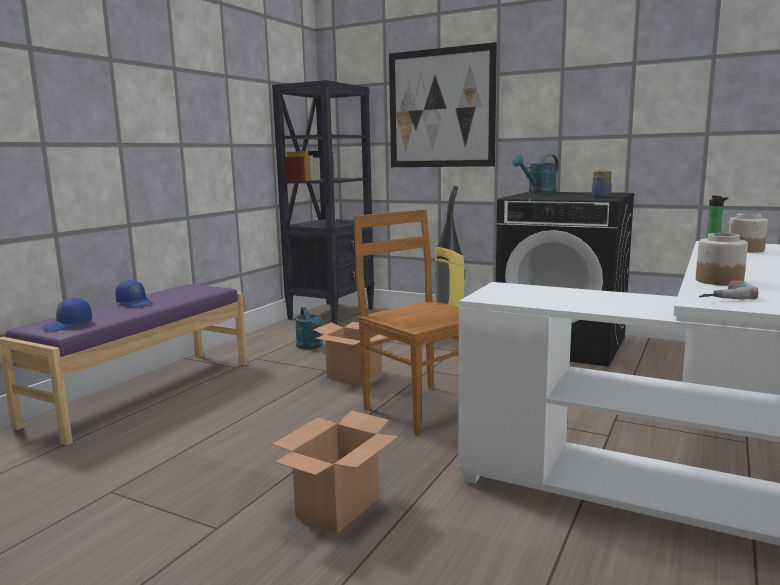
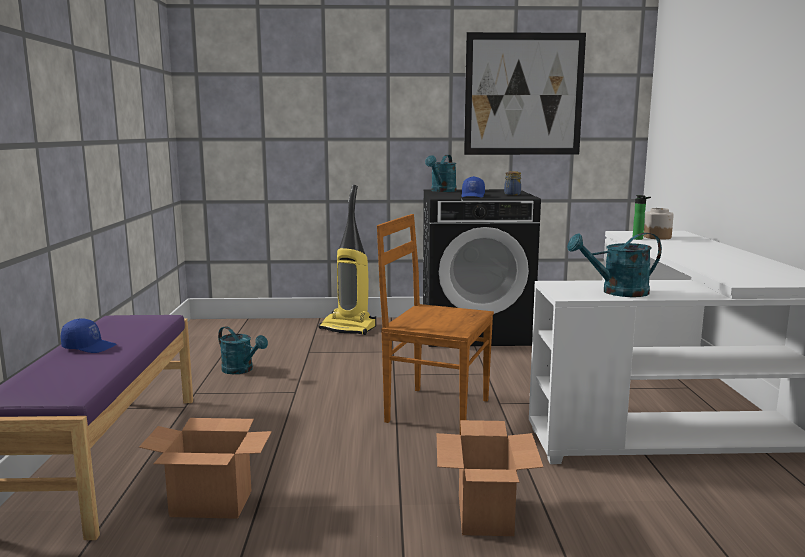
camera: 30 degrees left, 0 degrees up
(68, 325) = (57, 386): blue cap -> blue cap (473, 196)
(332, 313) = (213, 331): black bookcase -> none
(355, 377) = (332, 393): cardboard box -> cardboard box (212, 503)
(441, 108) = (328, 104): picture -> picture (523, 94)
(548, 300) = (617, 292): none -> turquoise watering can
(718, 281) = (707, 265): jar -> none
(719, 295) = (736, 276): power drill -> none

